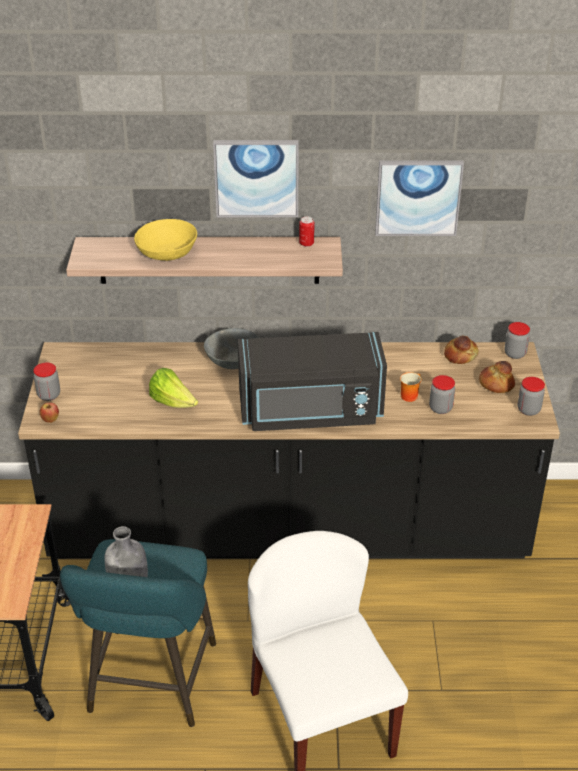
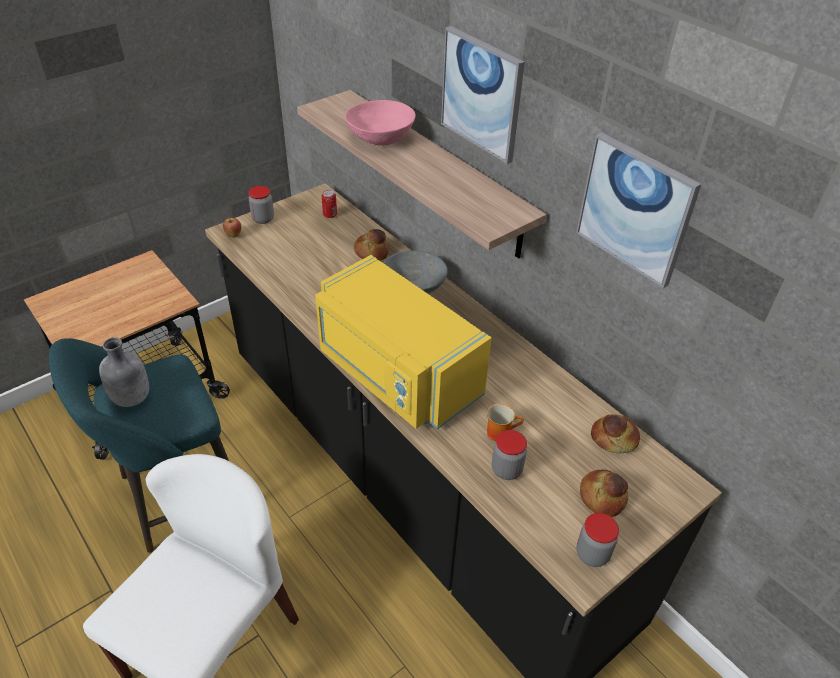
camera: 50 degrees right, 5 degrees up
(167, 253) = (381, 138): yellow bowl -> pink bowl
(168, 361) = (372, 252): none -> bread
(173, 402) = (320, 284): lettuce -> none
(306, 243) = (503, 200): can -> can (330, 215)
(311, 412) = (395, 374): black microwave -> yellow microwave
(515, 353) = (677, 486): jar -> none

